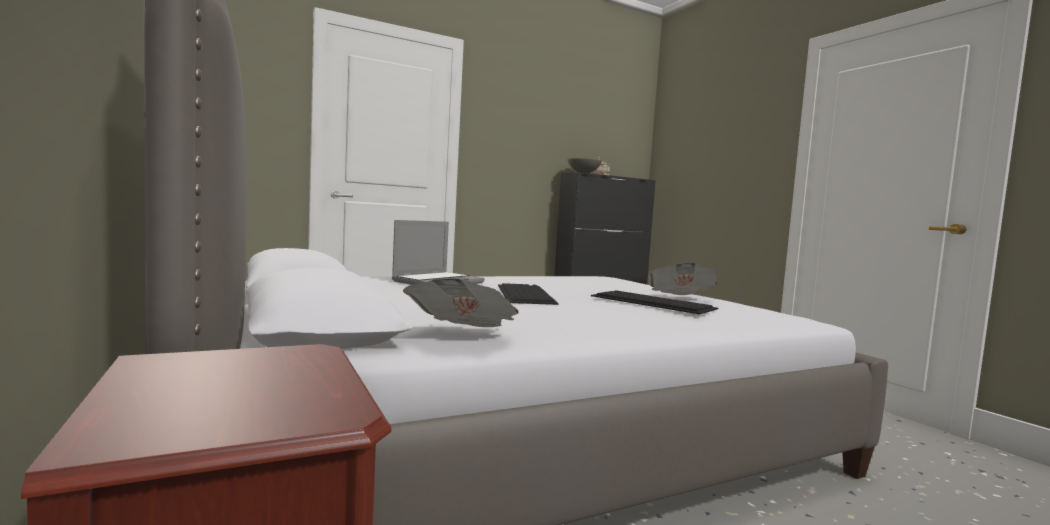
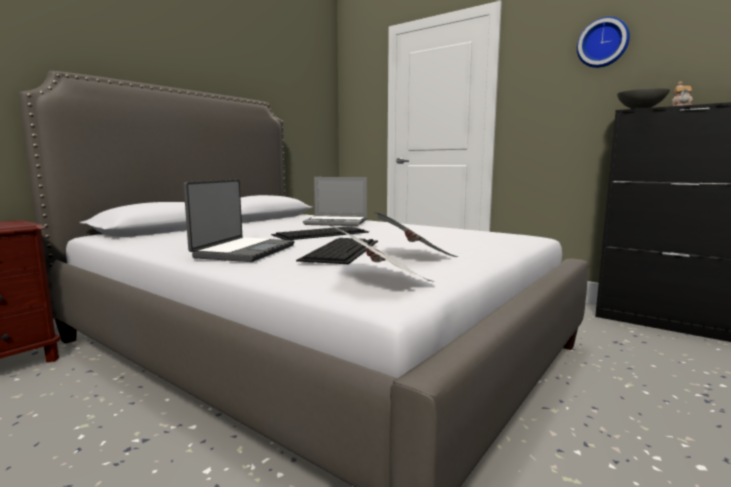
camera: 65 degrees right, 5 degrees up
(463, 337) = (147, 241): newspaper -> newspaper (381, 281)
(545, 112) = (603, 43): none -> wall clock
(614, 319) = (243, 251): none -> laptop

